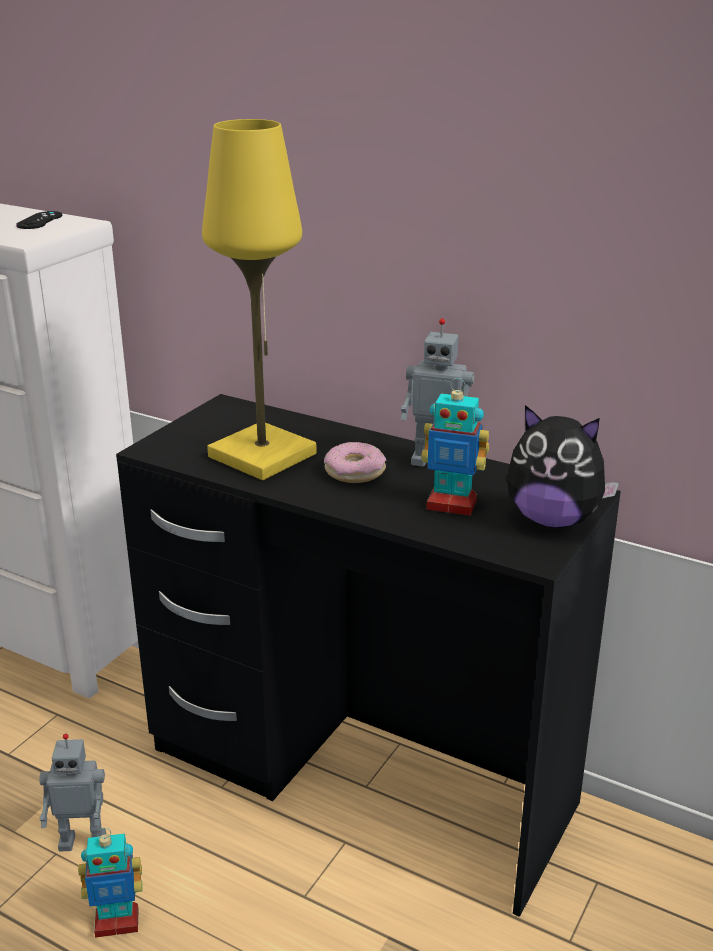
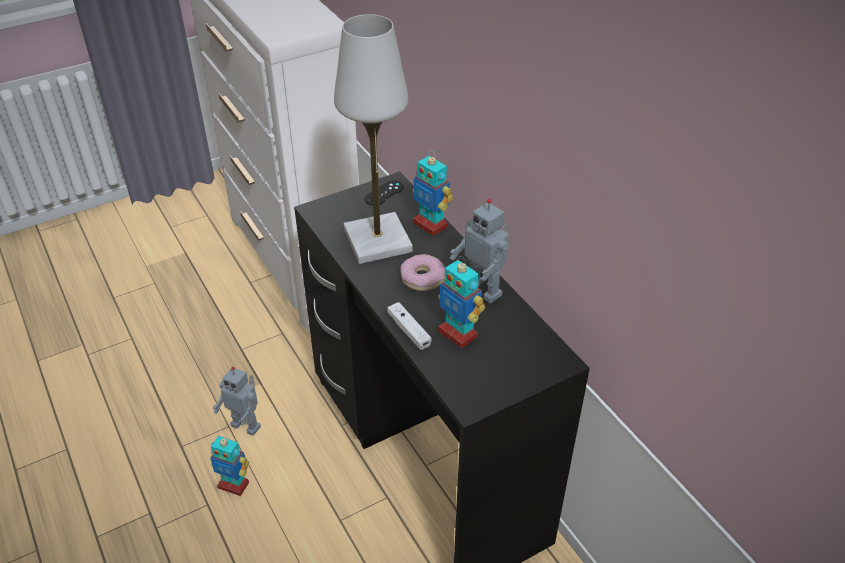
camera: 30 degrees right, 15 degrees up
(39, 221) = (306, 16): black game controller -> black game controller (384, 193)
(263, 455) = (378, 241): yellow table lamp -> white table lamp
(311, 427) = (430, 225): none -> toy robot
(392, 519) = (409, 330): none -> white game controller
(553, 520) = (514, 375): plush toy -> none

